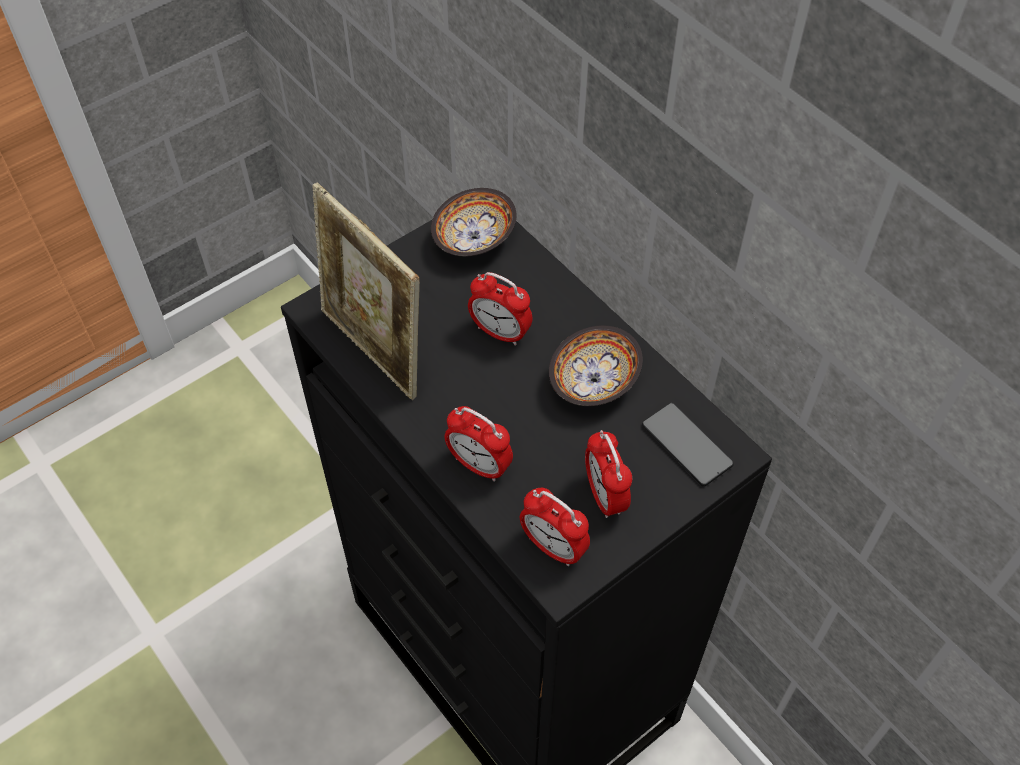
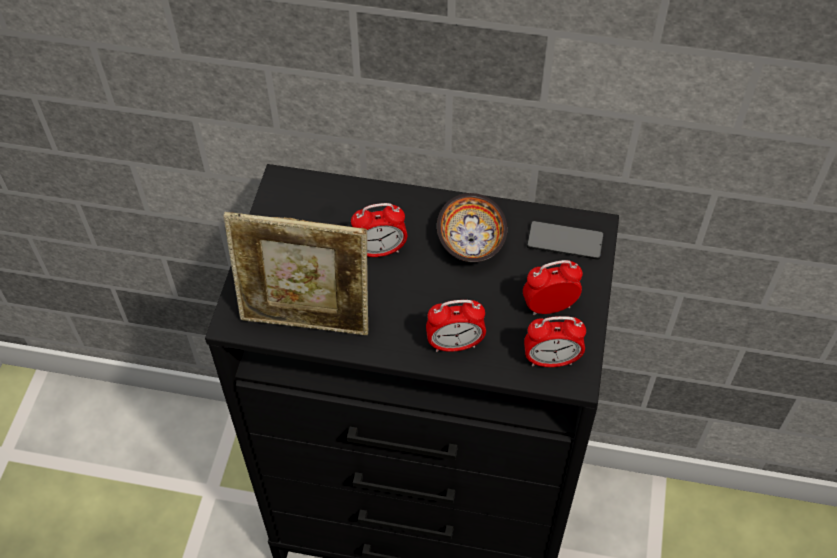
camera: 40 degrees left, 0 degrees up
(472, 239) = (295, 202): bowl -> none
(605, 496) = (549, 307): alarm clock -> alarm clock turned 135 degrees clockwise

